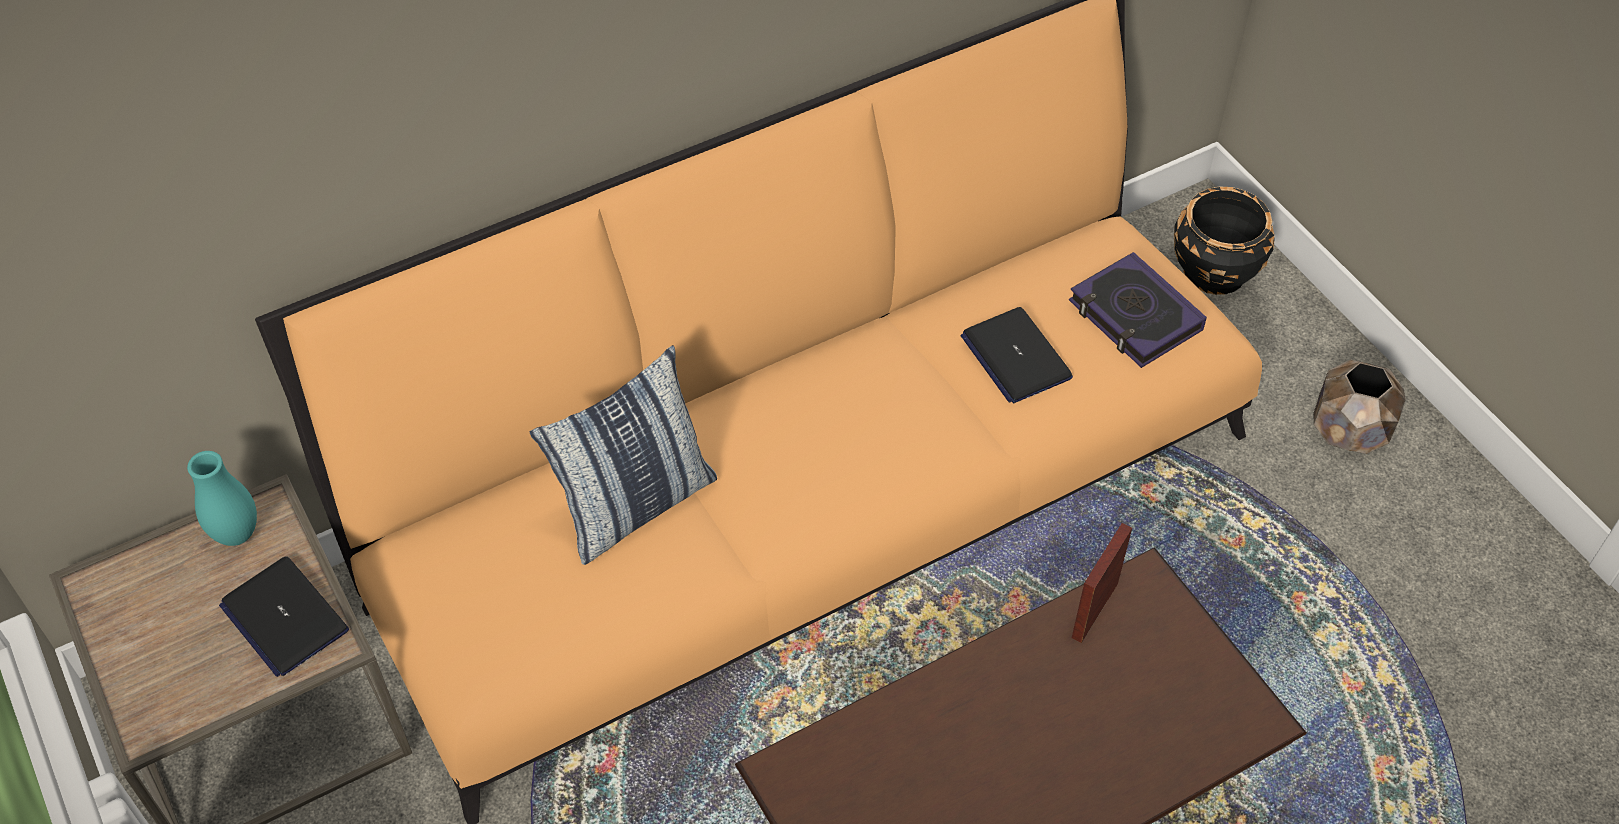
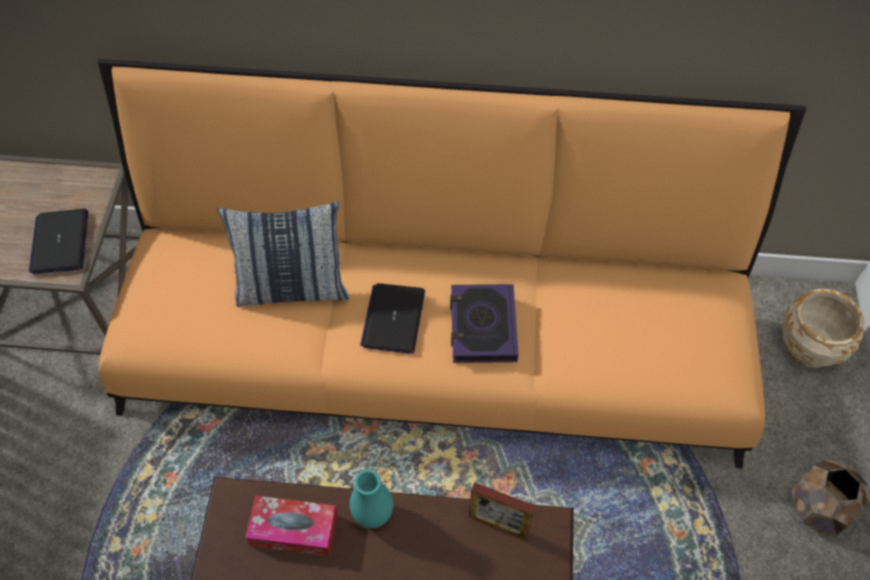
camera: 35 degrees right, 5 degrees up
(237, 534) = (78, 183): turquoise vase -> turquoise vase (373, 515)
(881, 757) = (294, 530): none -> tissue box
(1015, 357) = (588, 328): laptop -> laptop (393, 319)
(1094, 610) = (498, 524): picture frame -> picture frame turned 135 degrees counterclockwise
(1134, 316) = (689, 347): book -> book (482, 327)
(1215, 271) = (809, 346): black planter -> beige planter

